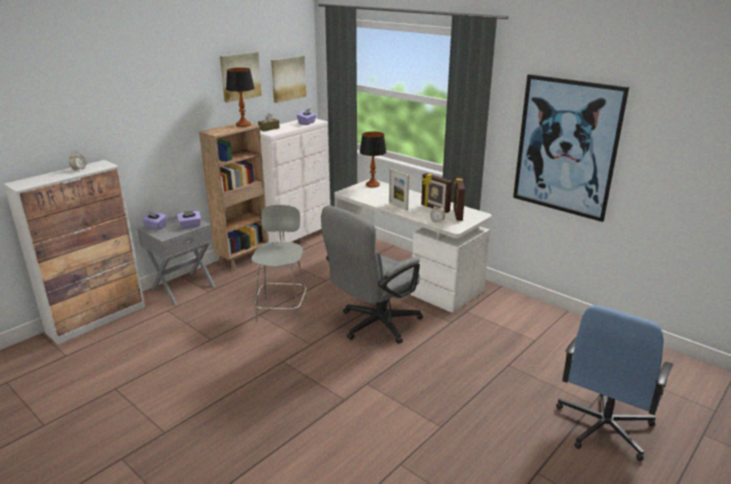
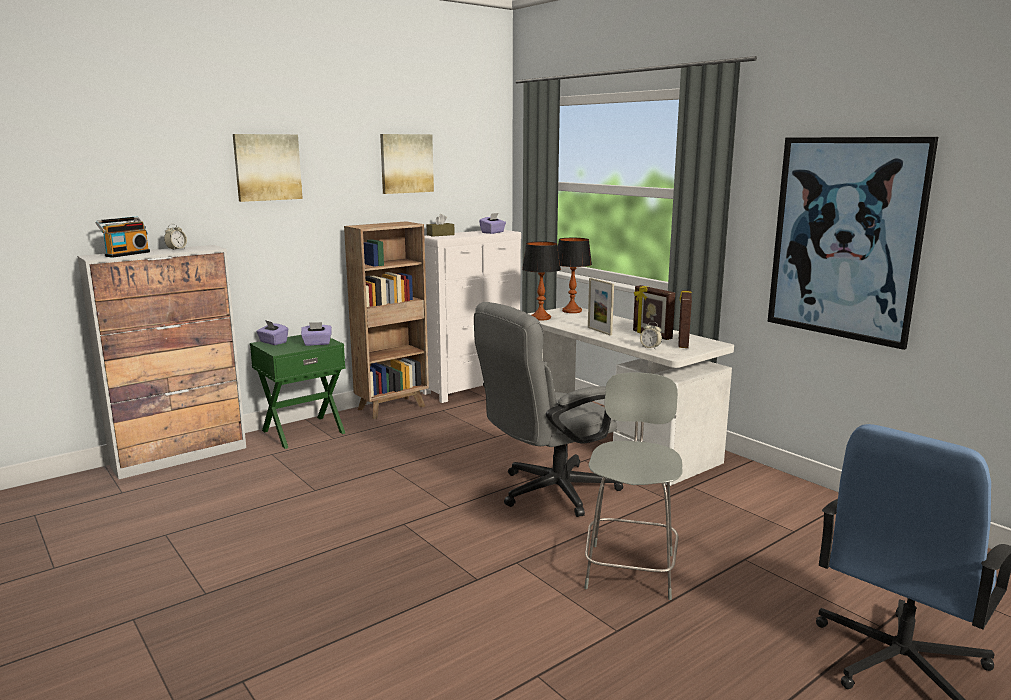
camera: 10 degrees right, 10 degrees down
(43, 179) = (126, 254): none -> radio
(183, 287) = (303, 431): grey nightstand -> green nightstand
(243, 125) = (403, 223): table lamp -> table lamp (540, 318)
(282, 308) = (424, 463): grey chair -> grey chair (630, 568)
(288, 78) = (472, 175): picture -> picture (267, 167)

